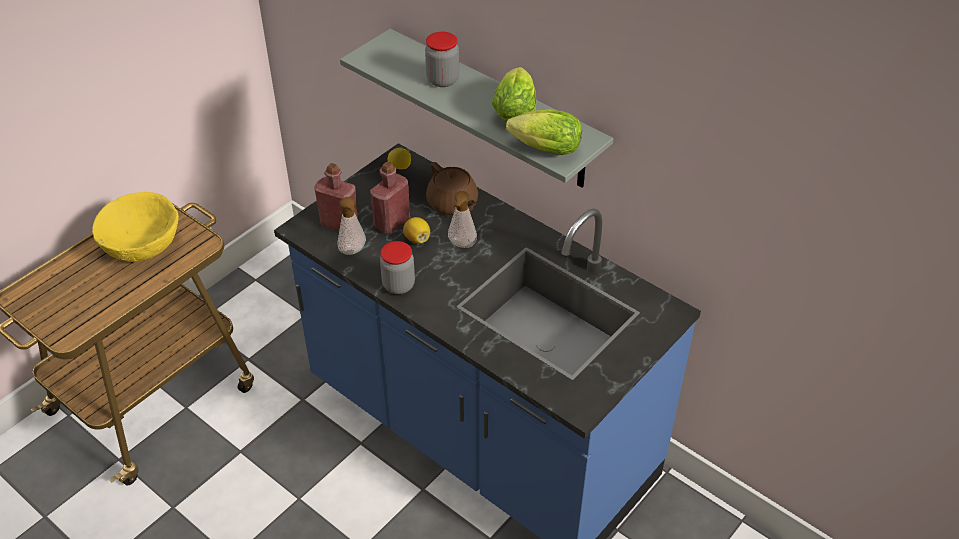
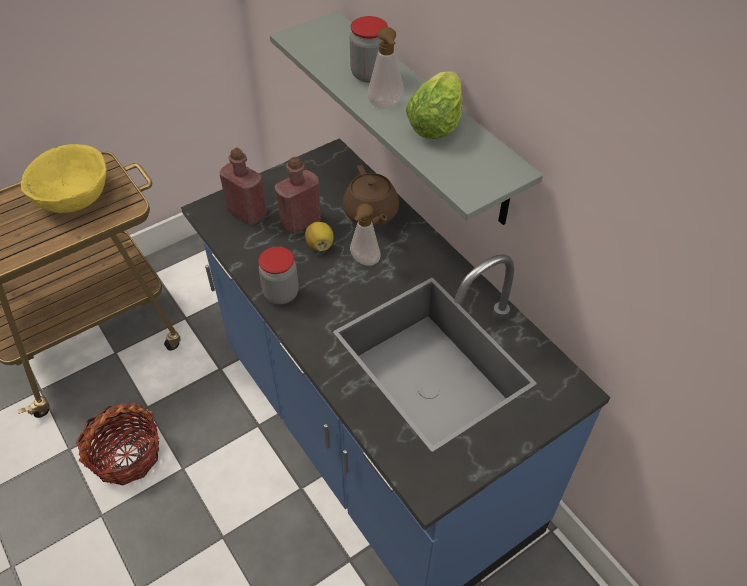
camera: 15 degrees right, 5 degrees up
(235, 499) = (126, 455): none -> basket
(353, 251) = (249, 246): soap dispenser -> soap dispenser (386, 106)
(399, 168) = (330, 164): lemon -> none
(542, 149) = (451, 174): lettuce -> none

